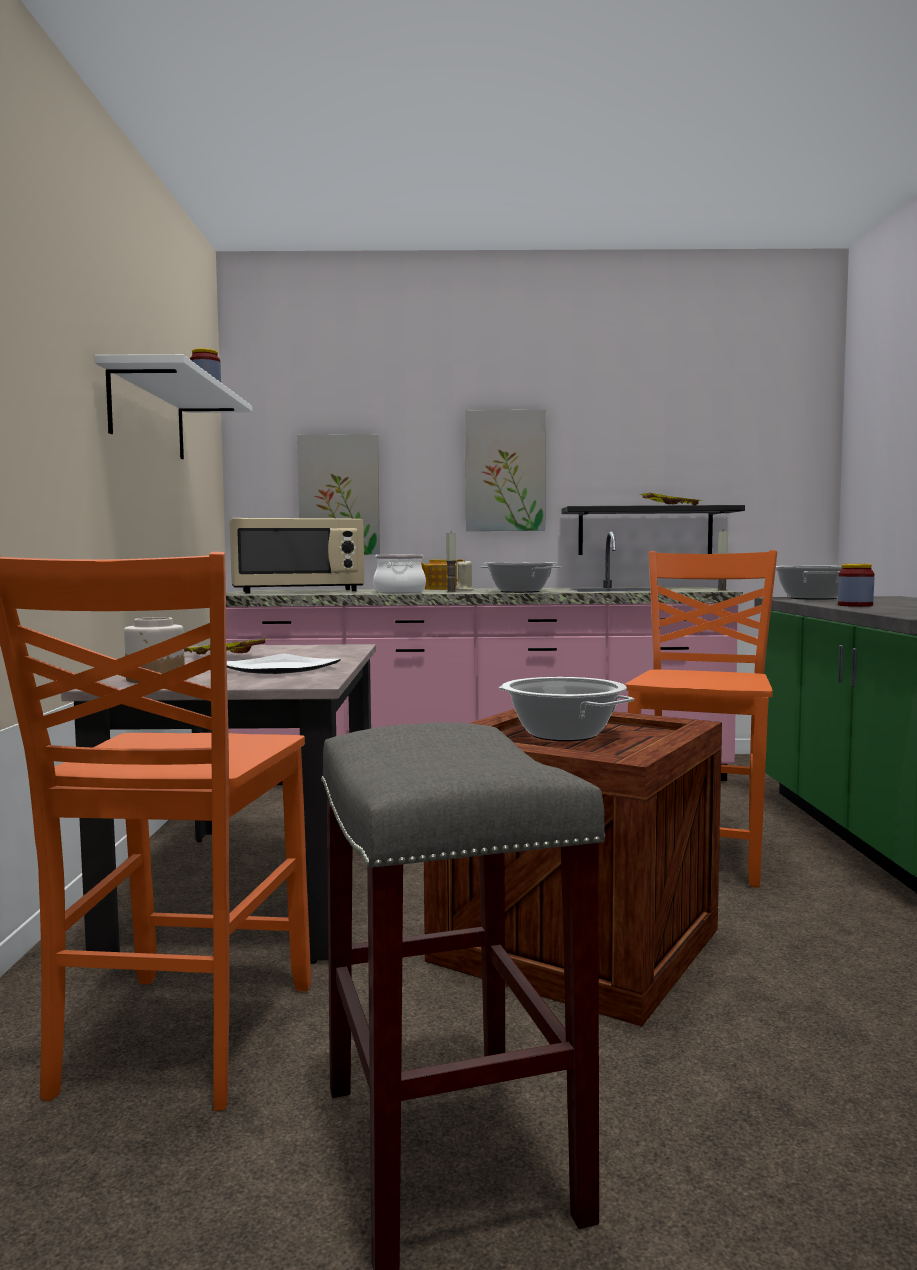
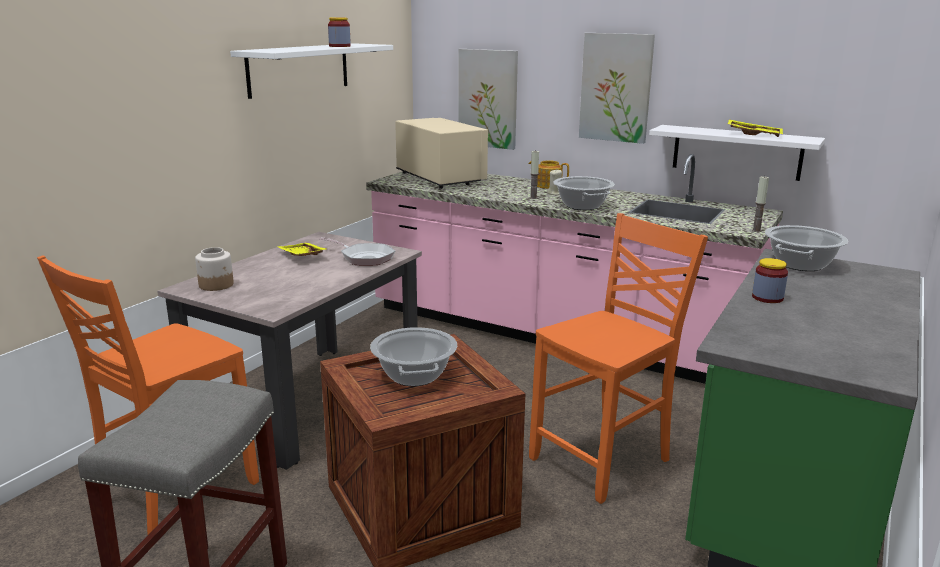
camera: 30 degrees right, 15 degrees up
(279, 669) = (294, 284): plate -> none
(297, 591) = (439, 178): beige microwave -> beige microwave turned 135 degrees counterclockwise
(317, 651) = (364, 257): none -> frying pan
(399, 592) = (496, 193): cooking pot -> none
(645, 531) = (736, 152): black shelf -> white shelf

